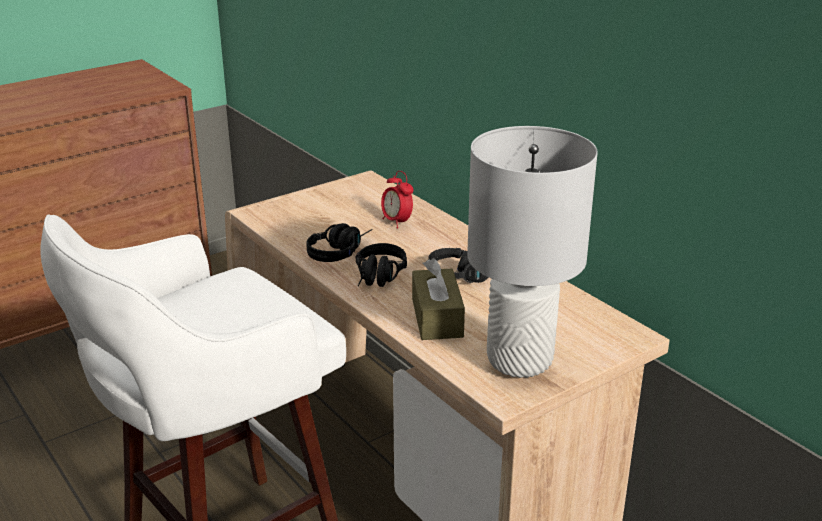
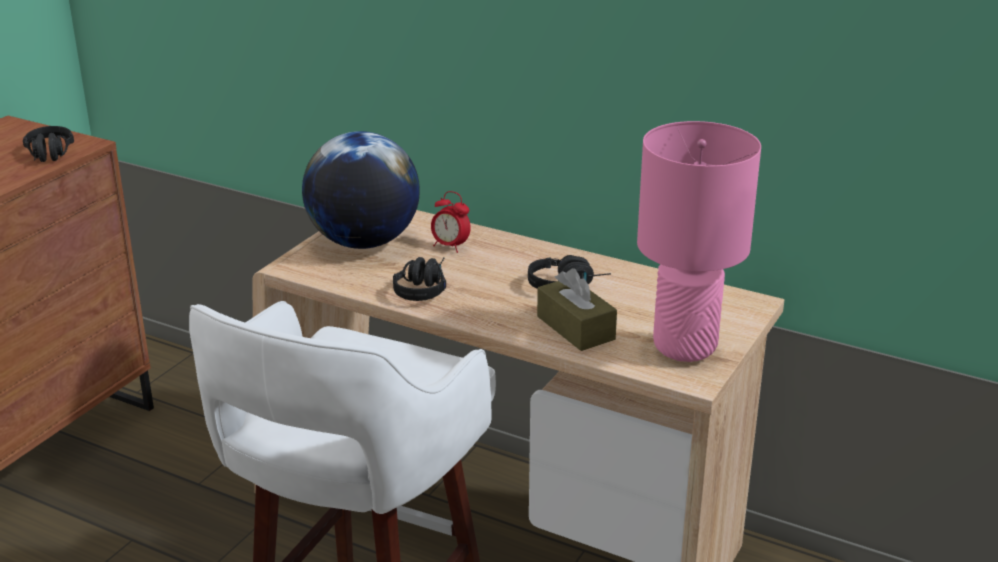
camera: 25 degrees left, 0 degrees up
(330, 204) = (364, 242): none -> globe
(378, 279) = (486, 305): black headphones -> black headphones (50, 156)
(519, 366) = (685, 352): grey table lamp -> pink table lamp

